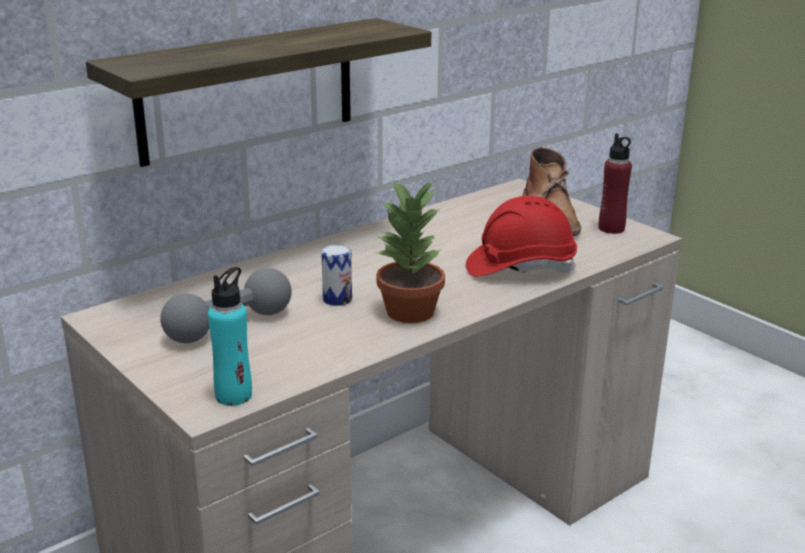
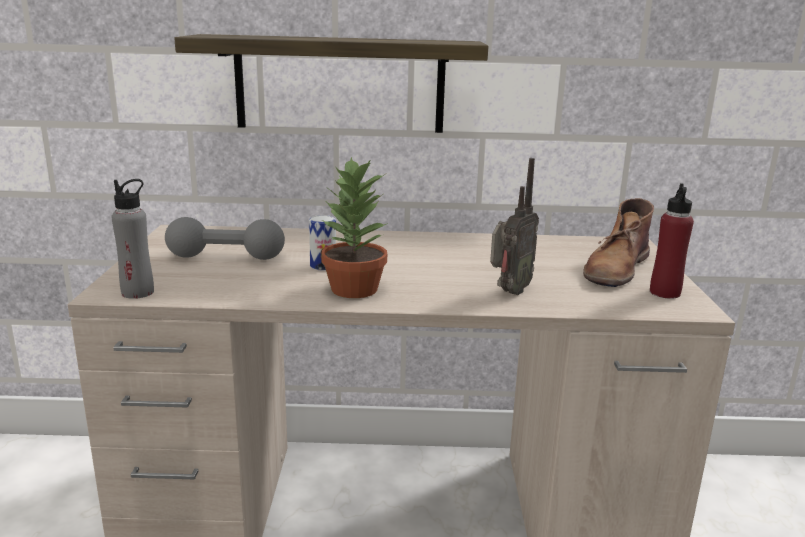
camera: 40 degrees right, 5 degrees down
(234, 395) = (138, 292): turquoise bottle -> grey bottle
(520, 267) = (508, 292): red hard hat -> radio

